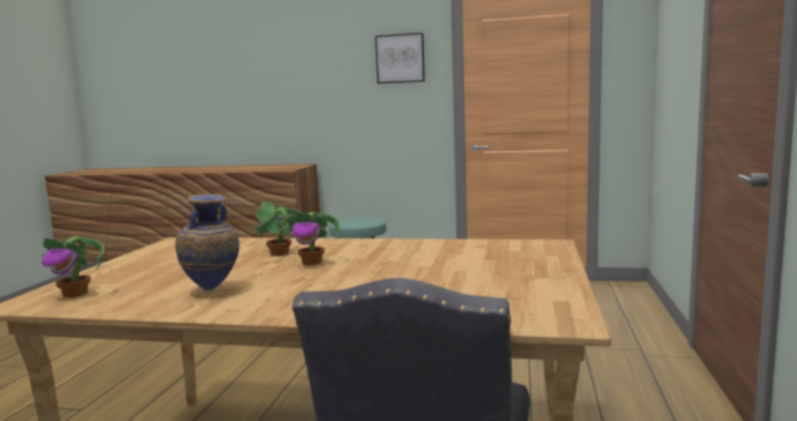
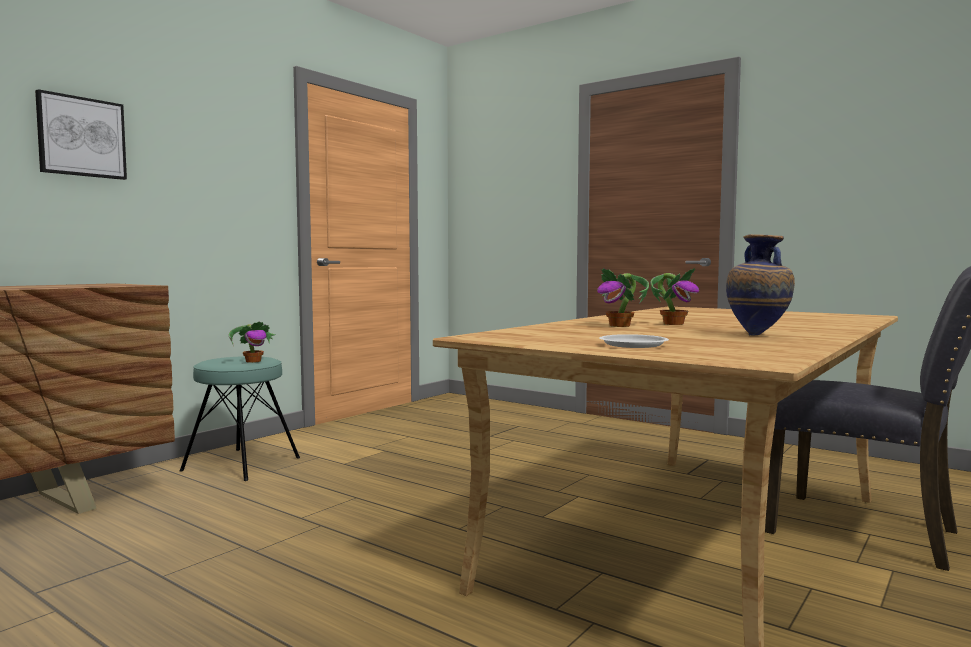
camera: 65 degrees left, 5 degrees down
(76, 294) = (734, 353): potted plant -> potted plant (253, 361)
(127, 270) = (632, 345): none -> white plate
(400, 58) = (239, 139): picture -> picture (81, 137)

